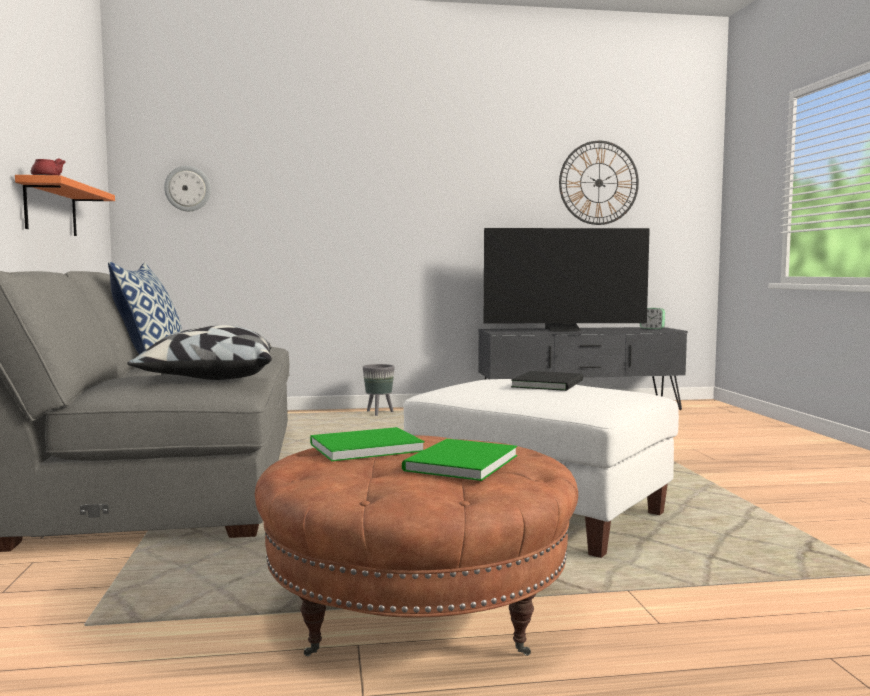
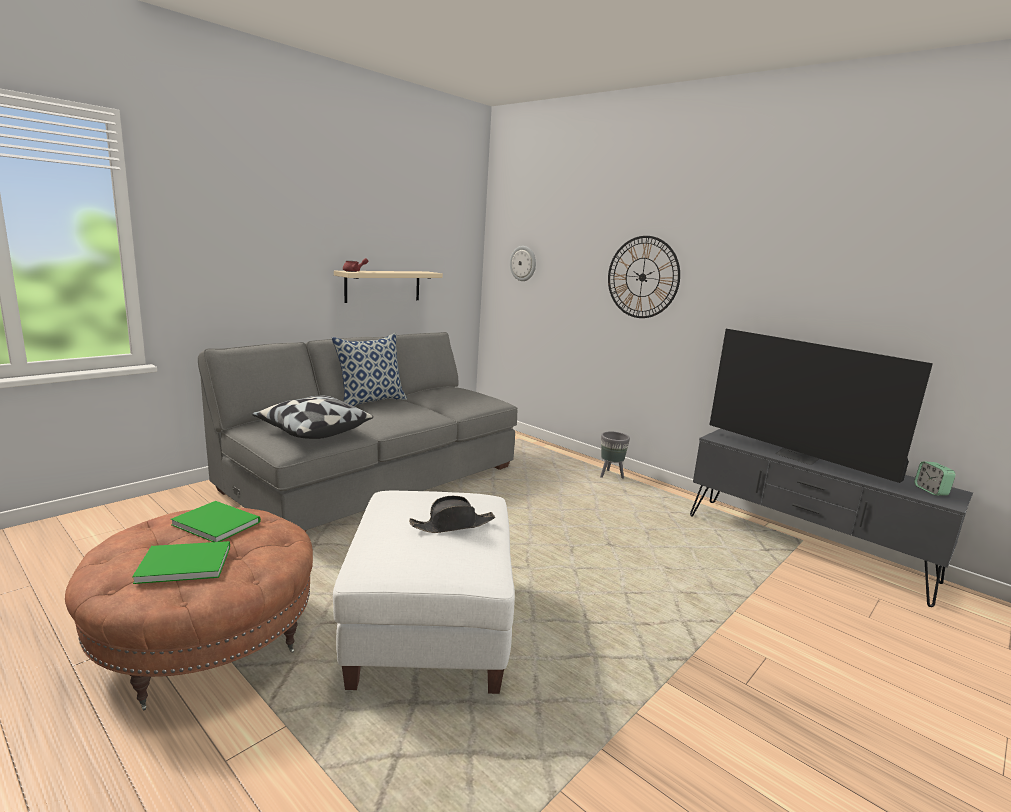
camera: 50 degrees right, 10 degrees up
(51, 209) = (383, 286): orange shelf -> beige shelf
(550, 383) = (453, 525): black book -> black hat
(599, 183) = (913, 287): wall clock -> wall clock (642, 277)

